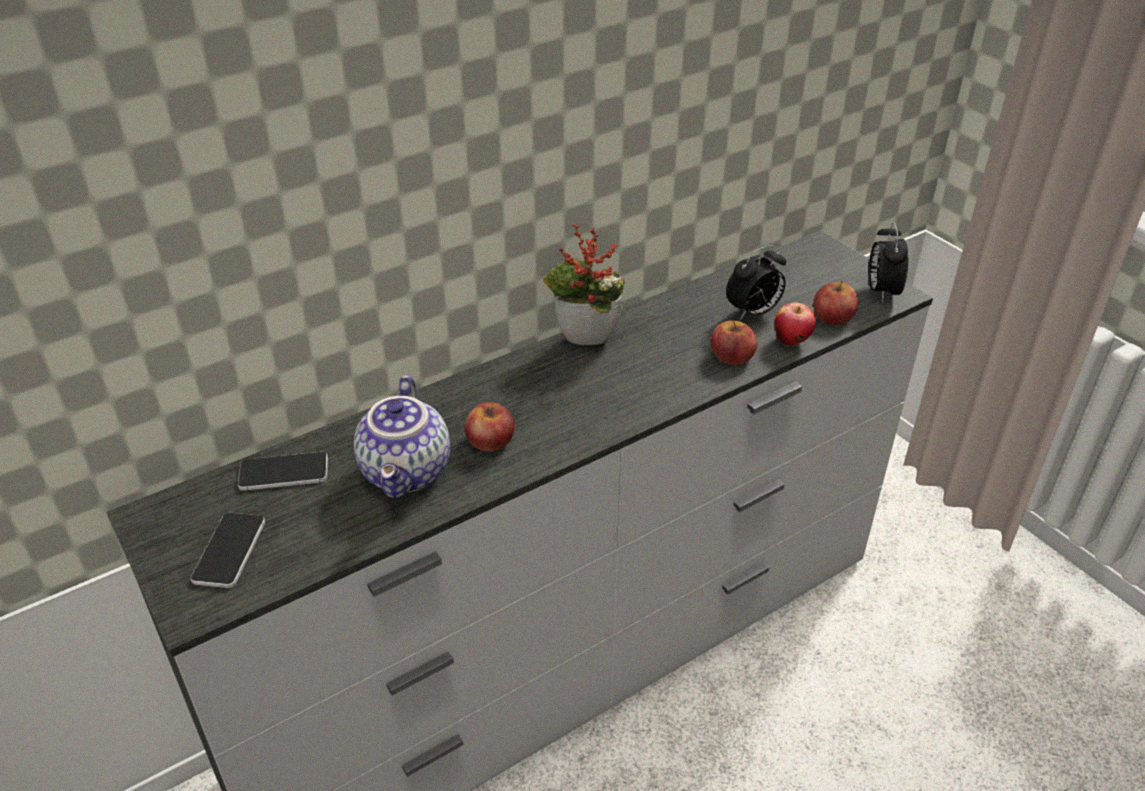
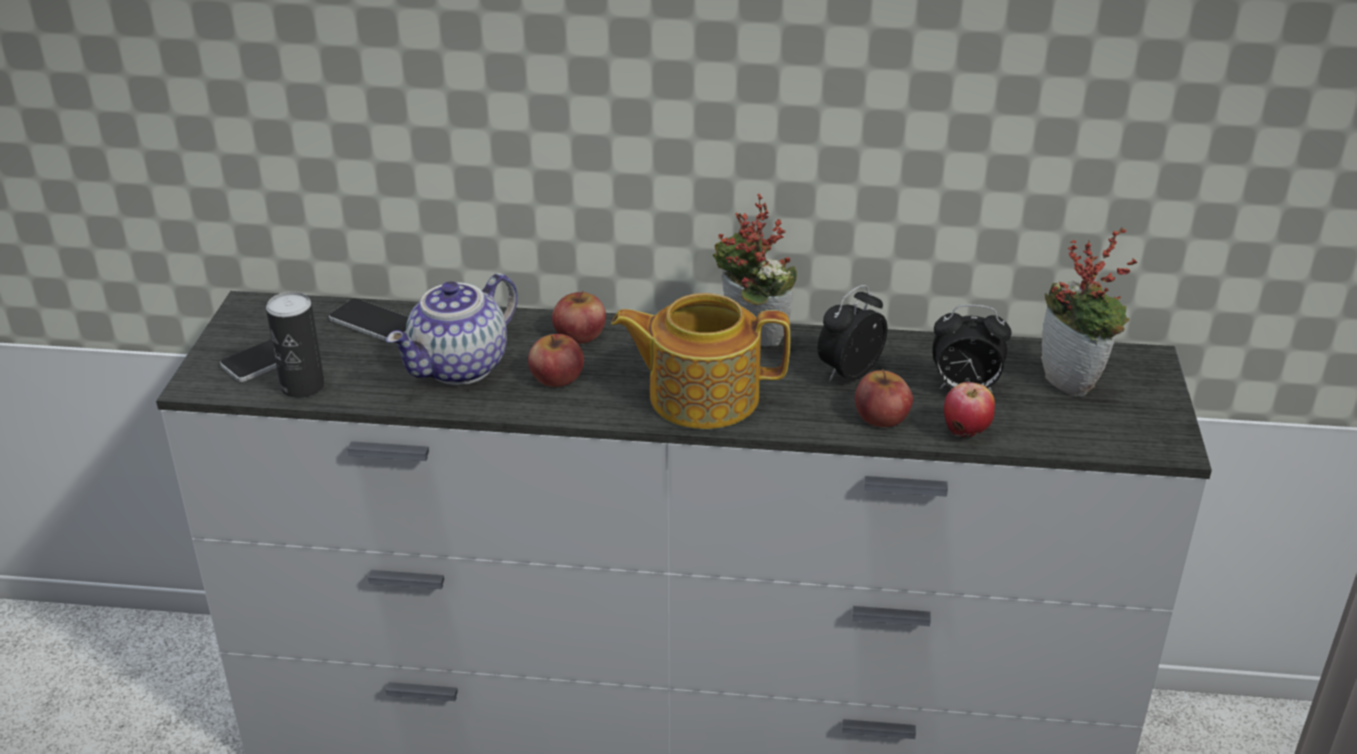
camera: 40 degrees right, 5 degrees down
(295, 559) = (302, 386): none -> can
(607, 401) = (701, 396): none -> teapot
(804, 278) = (1074, 383): none -> potted plant
(833, 316) = (1052, 432): apple -> apple (579, 334)
(881, 291) = (1152, 435): alarm clock -> alarm clock (849, 372)

